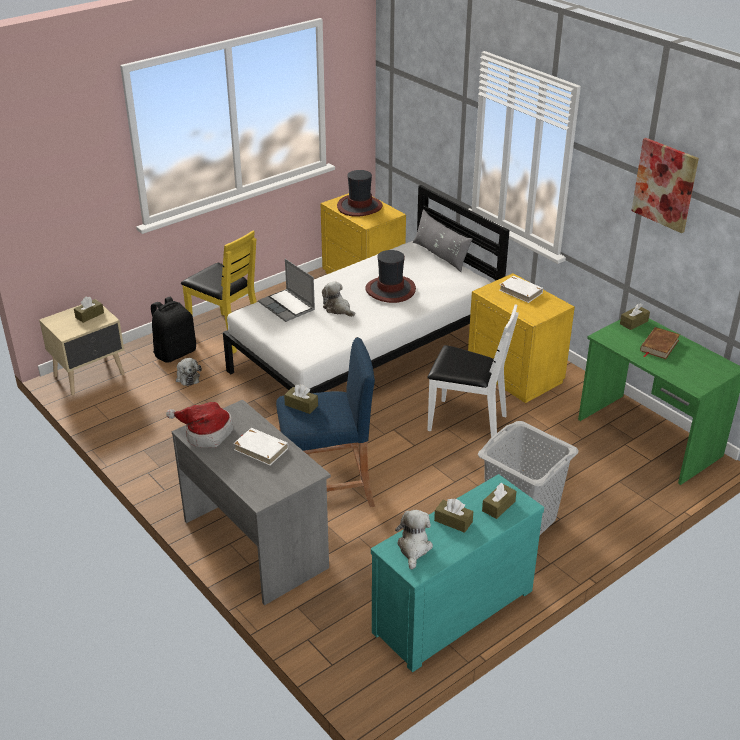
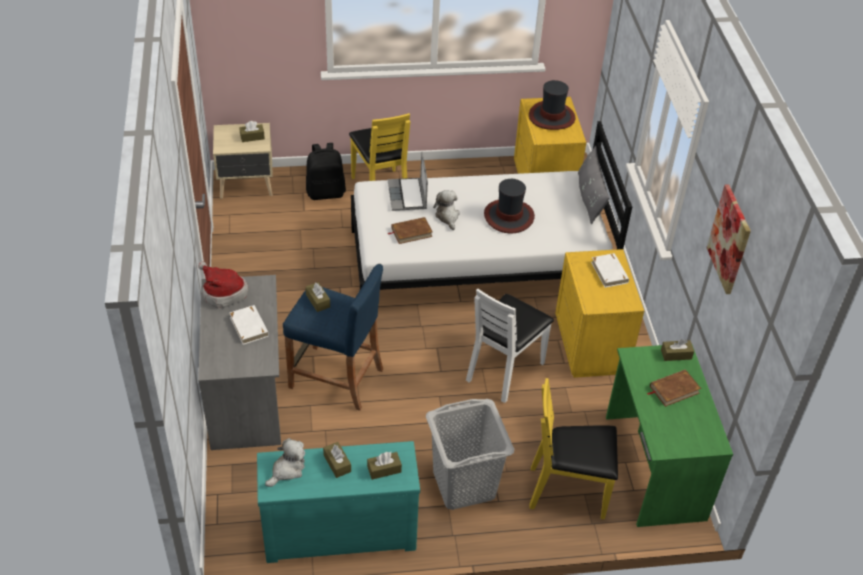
camera: 30 degrees right, 10 degrees up
(187, 377) = (317, 220): plush toy -> none
(319, 331) = (411, 232): none -> brown book
(466, 421) = (504, 370): white chair -> white chair turned 75 degrees clockwise
(605, 485) = (568, 491): none -> yellow chair

